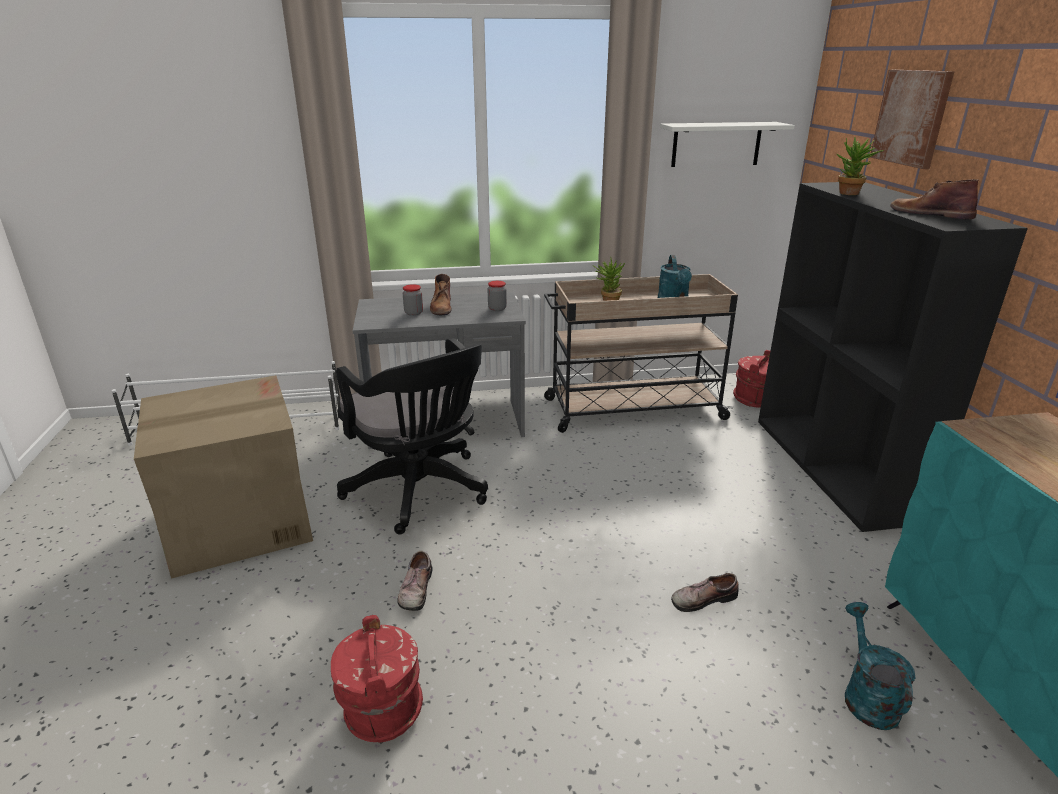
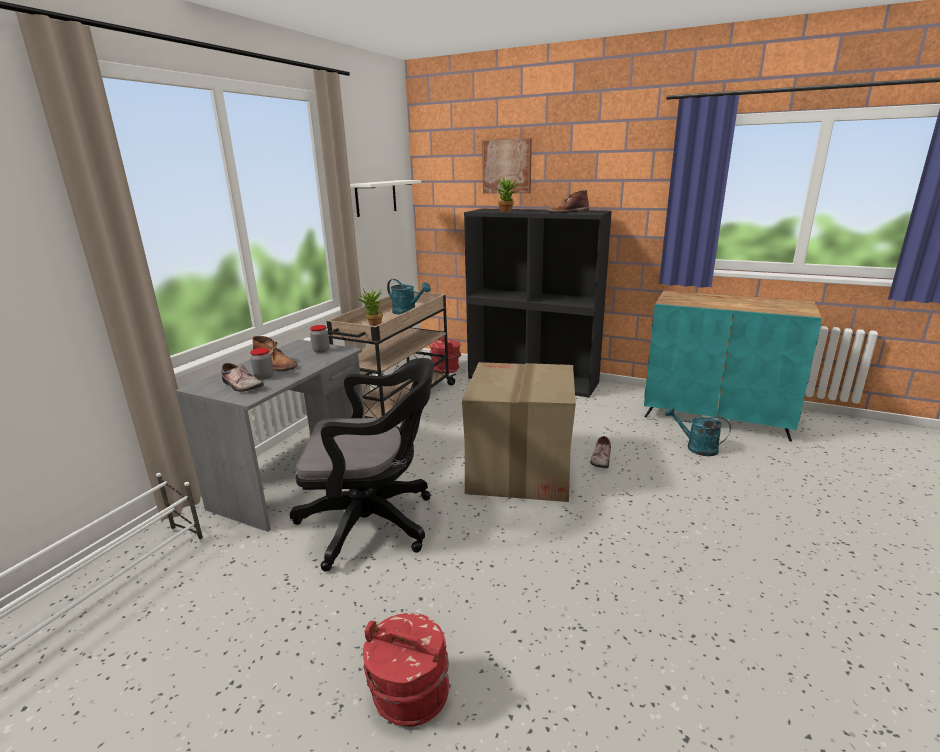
camera: 55 degrees left, 5 degrees down
(238, 522) = (270, 658): cardboard box -> cardboard box (520, 470)
(381, 710) = (610, 622): red bucket -> red bucket (410, 696)
(414, 589) = (493, 565): shoe -> shoe (241, 386)

